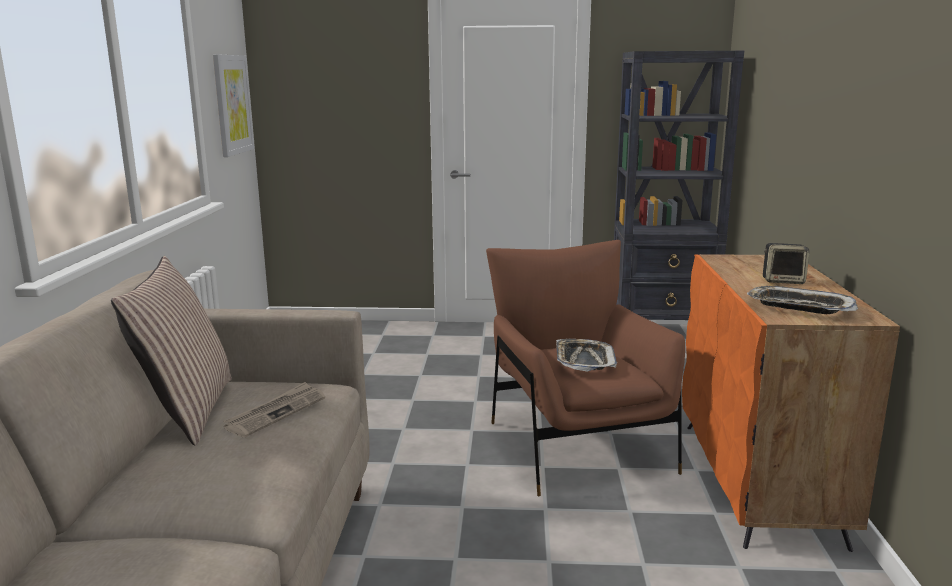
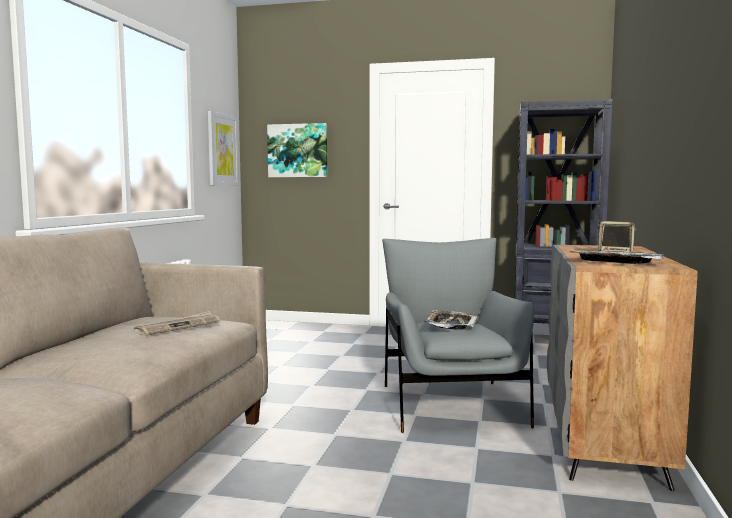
camera: 10 degrees right, 10 degrees down
(187, 410) = (117, 324): pillow -> none
(333, 100) = (298, 150): none -> picture
(577, 444) = (450, 403): brown armchair -> grey armchair
(759, 481) = (603, 437): orange cabinet -> grey cabinet

